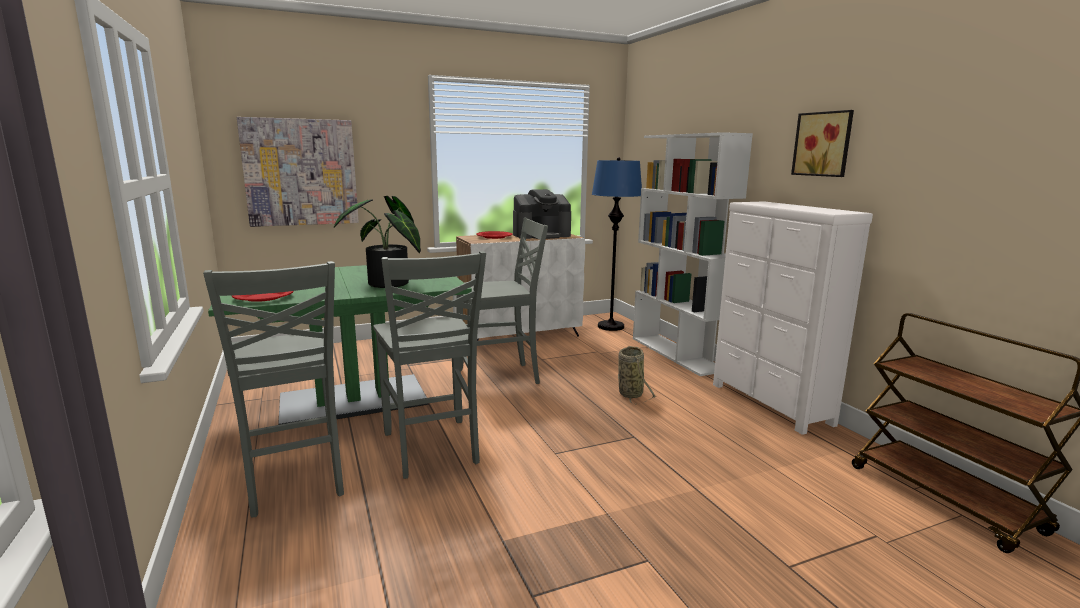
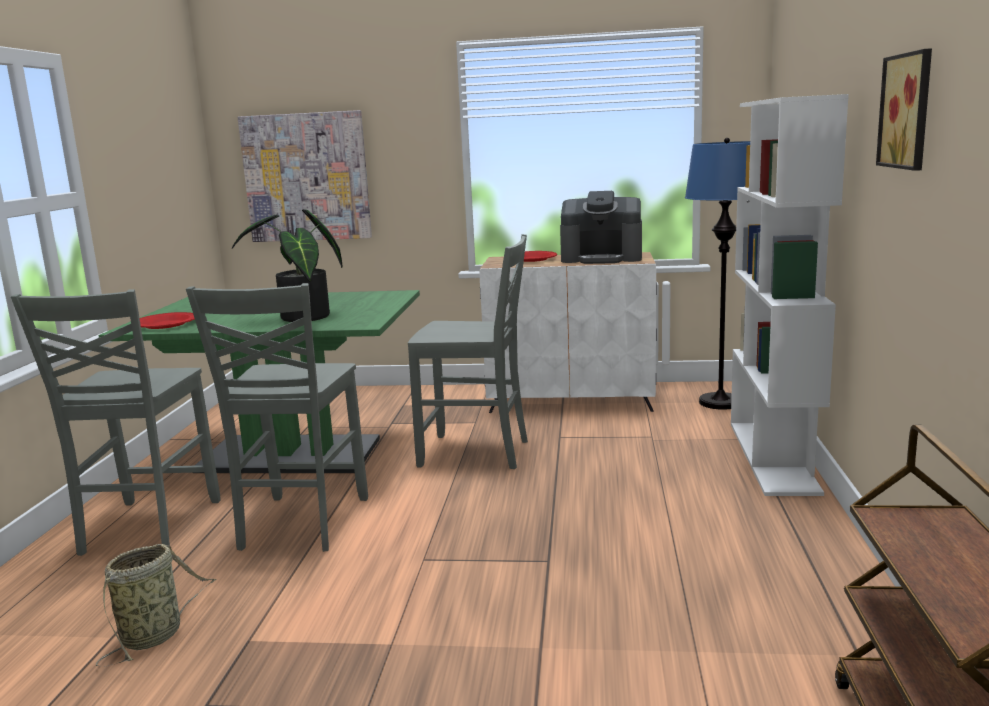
camera: 30 degrees right, 0 degrees up
(630, 393) = (621, 502): basket -> basket (155, 635)
(769, 404) = (825, 558): white dresser -> none

